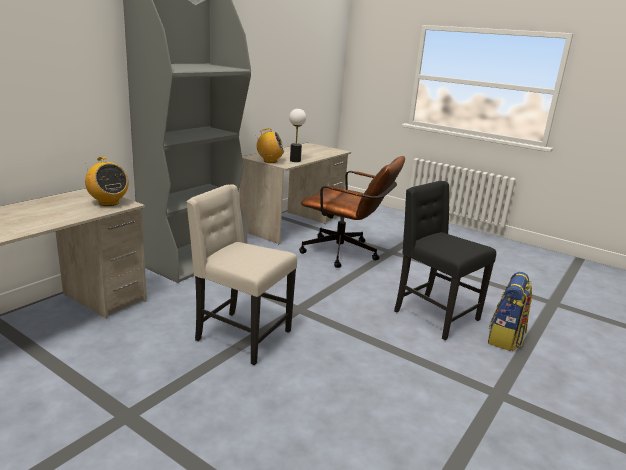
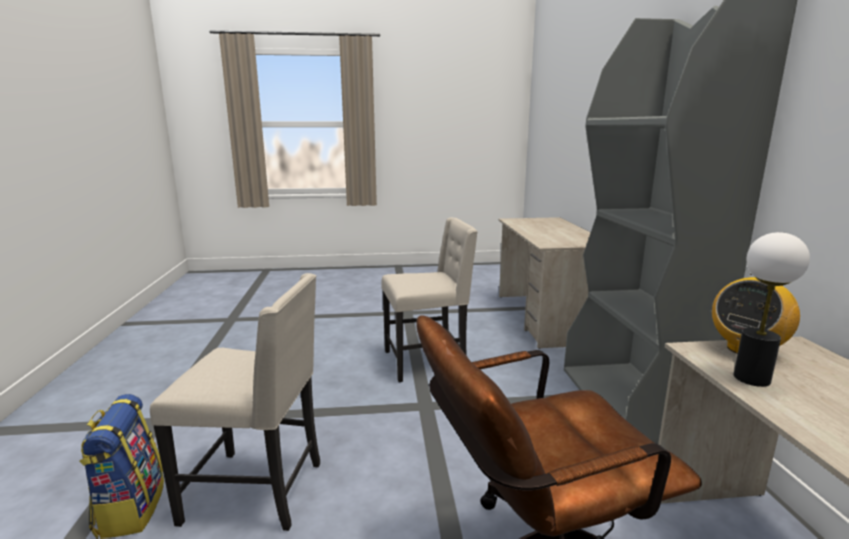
camera: 140 degrees right, 5 degrees down
(108, 203) = (557, 242): radio -> none
(434, 315) = (258, 491): black chair -> beige chair

